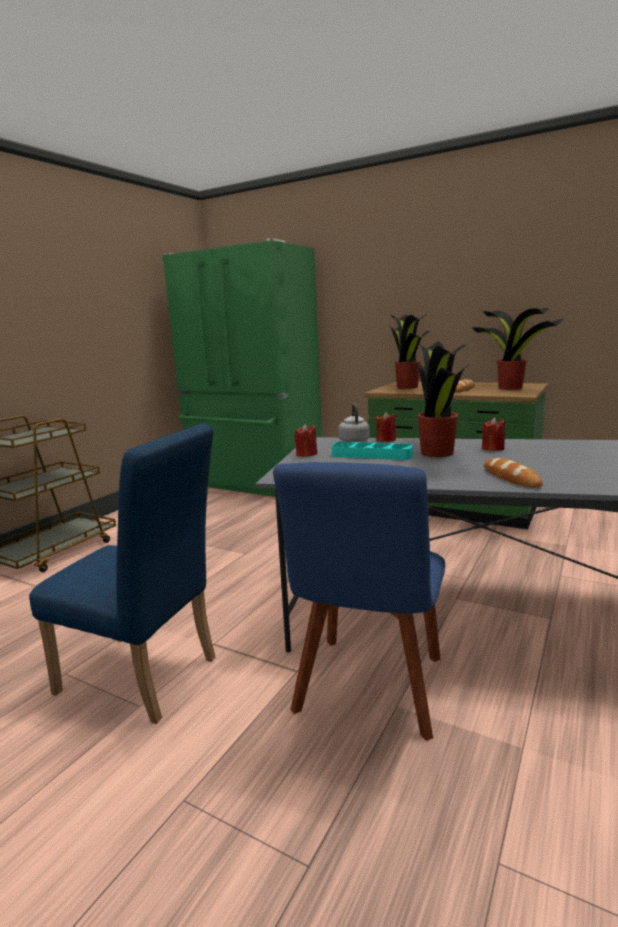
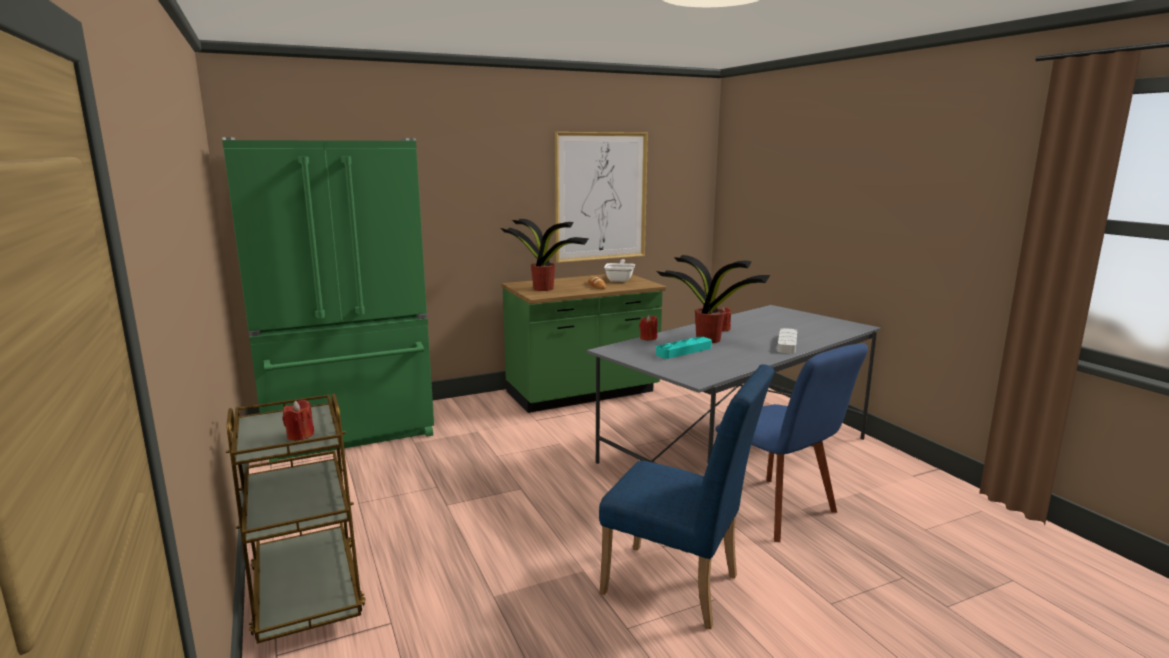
camera: 55 degrees left, 0 degrees up
(146, 678) = (680, 588): blue chair -> blue chair turned 60 degrees clockwise
(306, 454) = (645, 362): red candle -> red candle (300, 435)
(354, 441) = (632, 344): grey kettle -> none
(509, 388) = (620, 279): potted plant -> frying pan
(511, 478) = (787, 344): bread -> grey tray
(520, 290) = (601, 197): none -> picture

